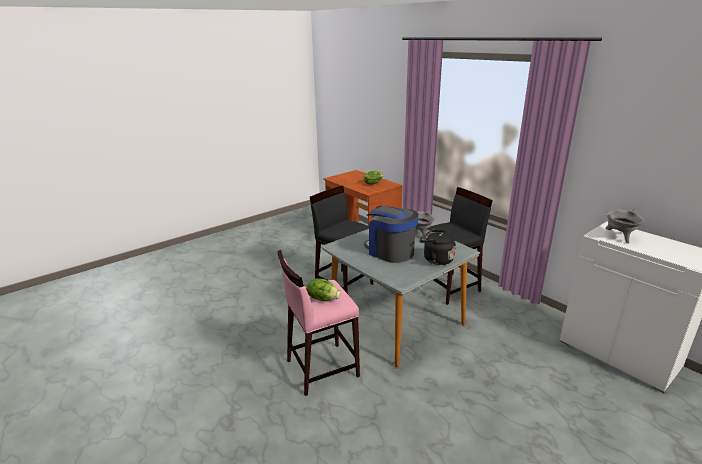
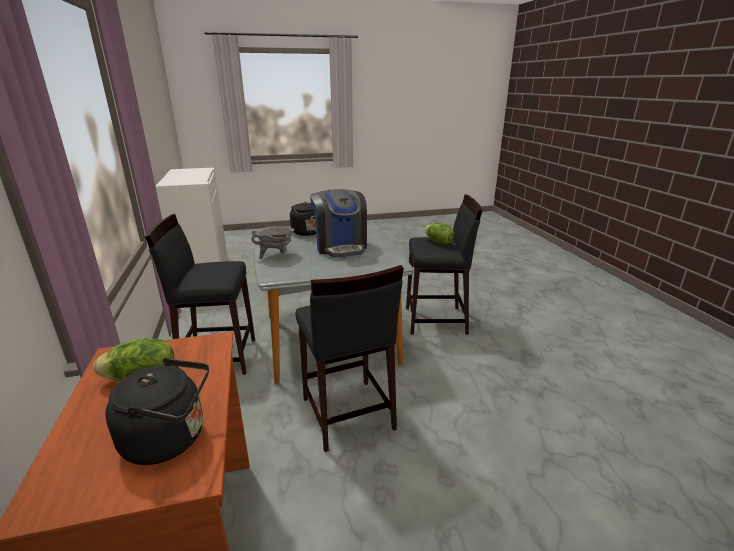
camera: 155 degrees left, 0 degrees up
(321, 368) = (436, 321): pink stool -> black stool
(345, 179) = (170, 438): none -> black kettle
(620, 237) = (190, 179): grey cooking pot -> none

